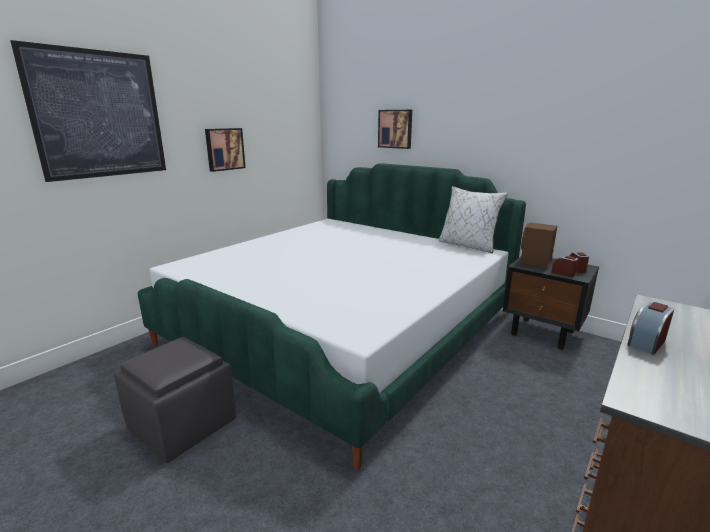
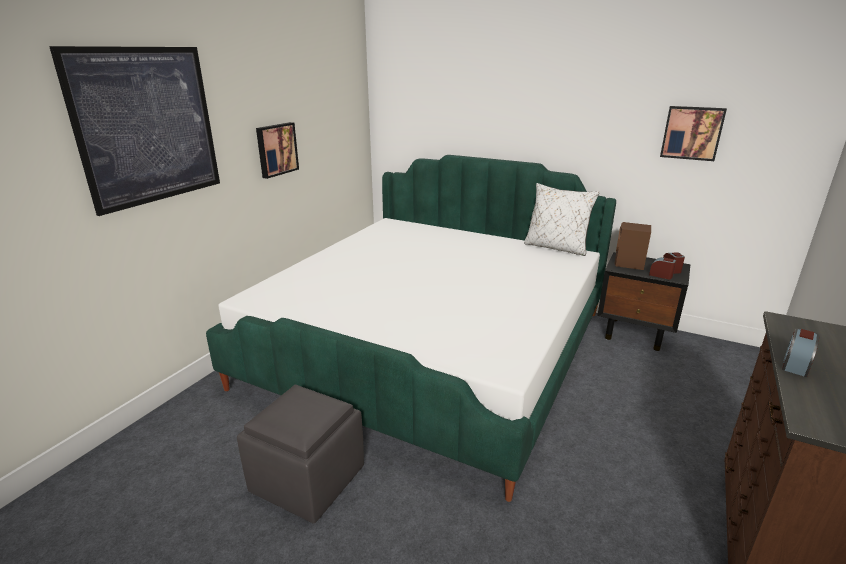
camera: 10 degrees left, 5 degrees up
(395, 129) = (466, 116): picture -> picture (692, 133)

